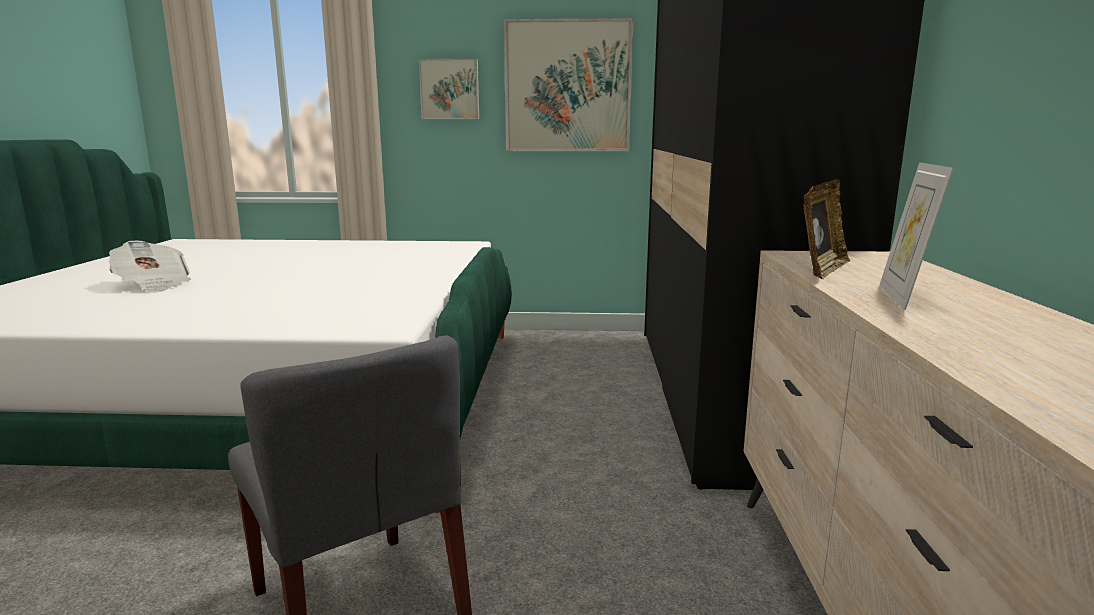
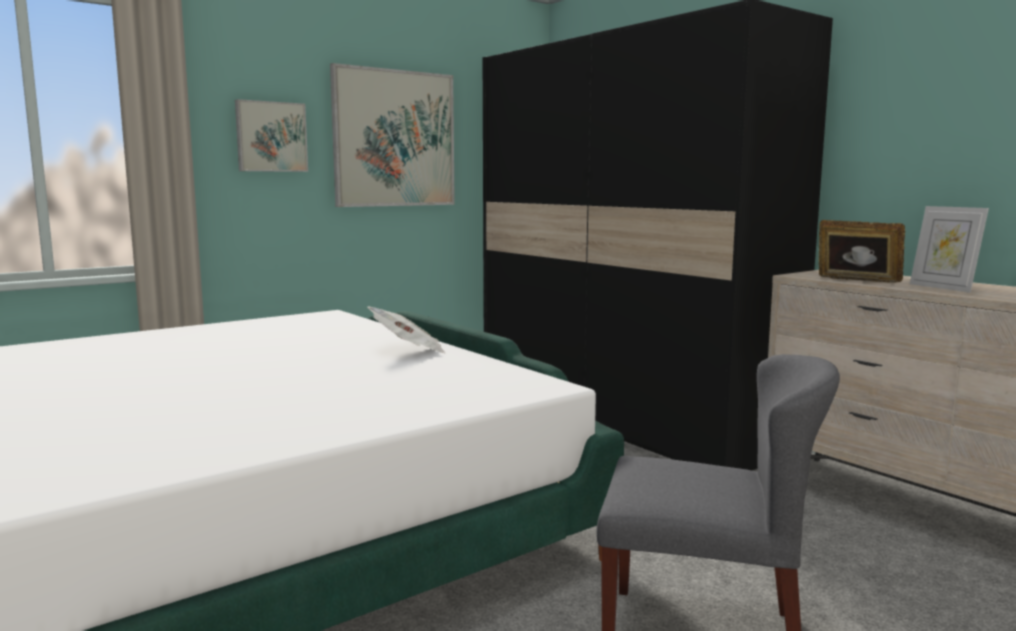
camera: 40 degrees left, 5 degrees down
(153, 285) = (113, 409): newspaper -> newspaper (409, 351)
(822, 270) = (856, 281): picture frame -> picture frame turned 45 degrees counterclockwise

